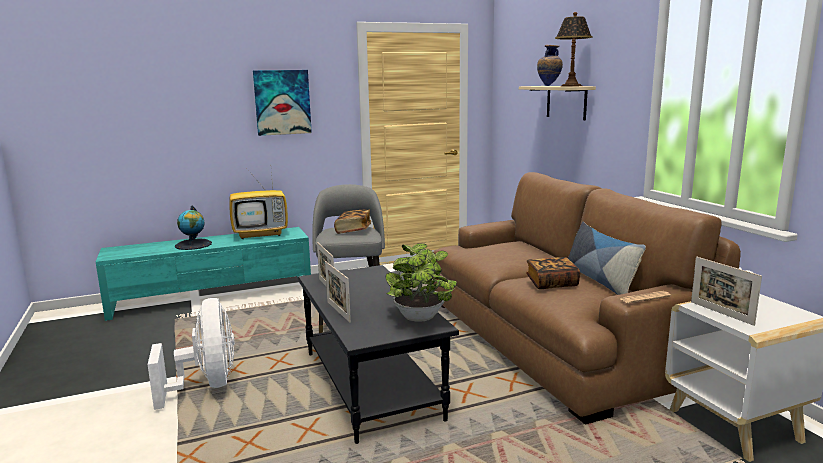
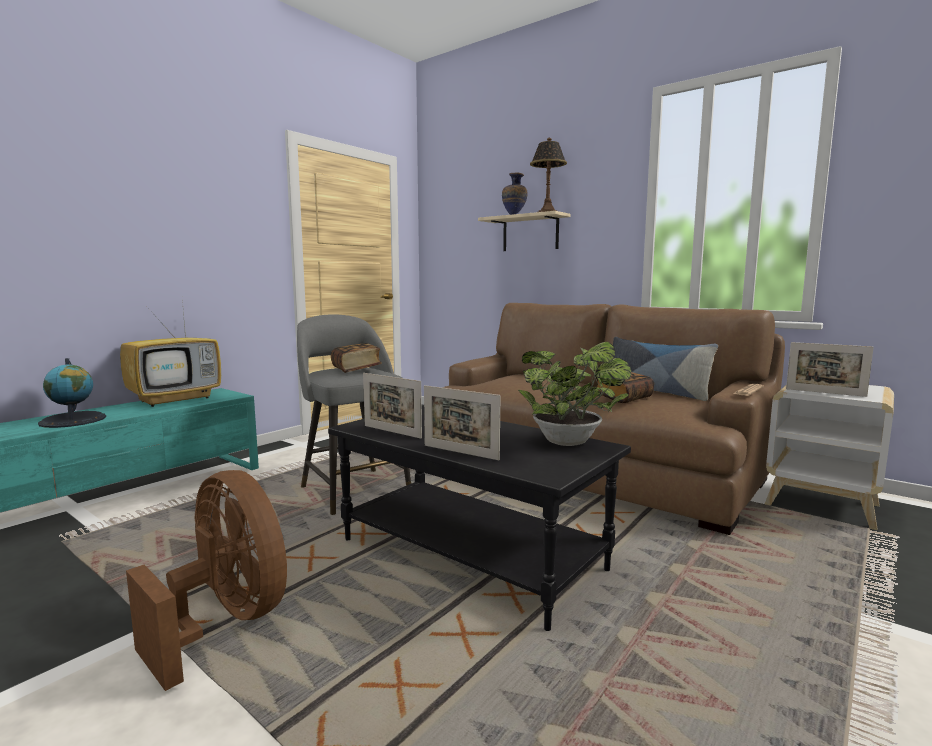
camera: 30 degrees left, 5 degrees down
(206, 385) = (226, 622): white fan -> brown fan
(282, 102) = (196, 218): picture -> none

